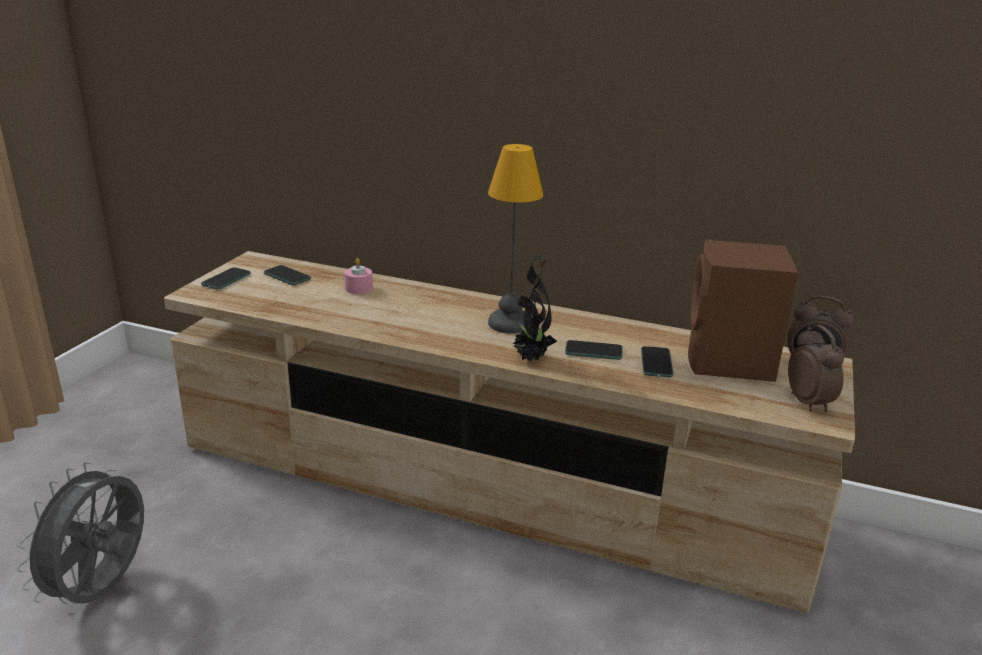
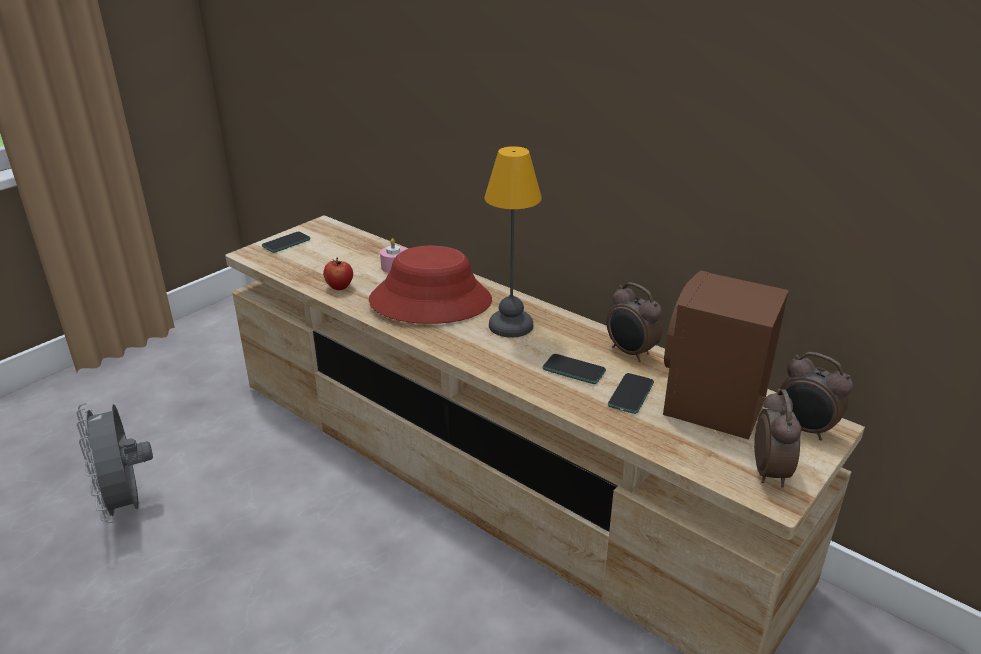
camera: 20 degrees right, 5 degrees up
(103, 590) = (128, 505): grey fan -> grey fan turned 60 degrees counterclockwise
(287, 276) = (339, 246): phone -> none
(315, 312) = (339, 287): none -> apple
(418, 313) = (431, 301): none -> red hat
(531, 359) = (505, 368): potted plant -> none
(631, 331) = (630, 353): none -> alarm clock

